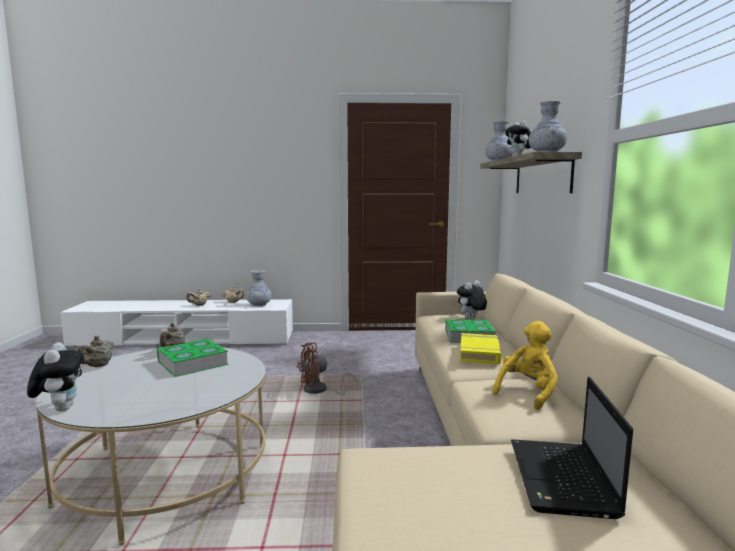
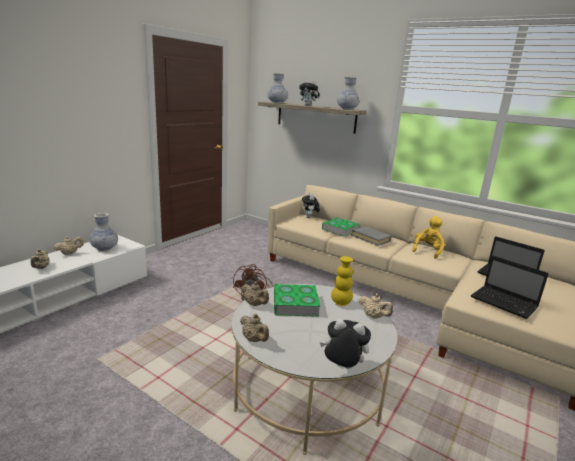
camera: 55 degrees left, 10 degrees up
(204, 400) = (373, 316): none -> beige teapot
(222, 378) = (341, 303): none -> yellow vase
(408, 492) = (505, 303): none -> laptop
(479, 353) = (370, 238): yellow book -> grey book
(528, 392) = (427, 251): yellow plush toy -> yellow plush toy turned 45 degrees clockwise

